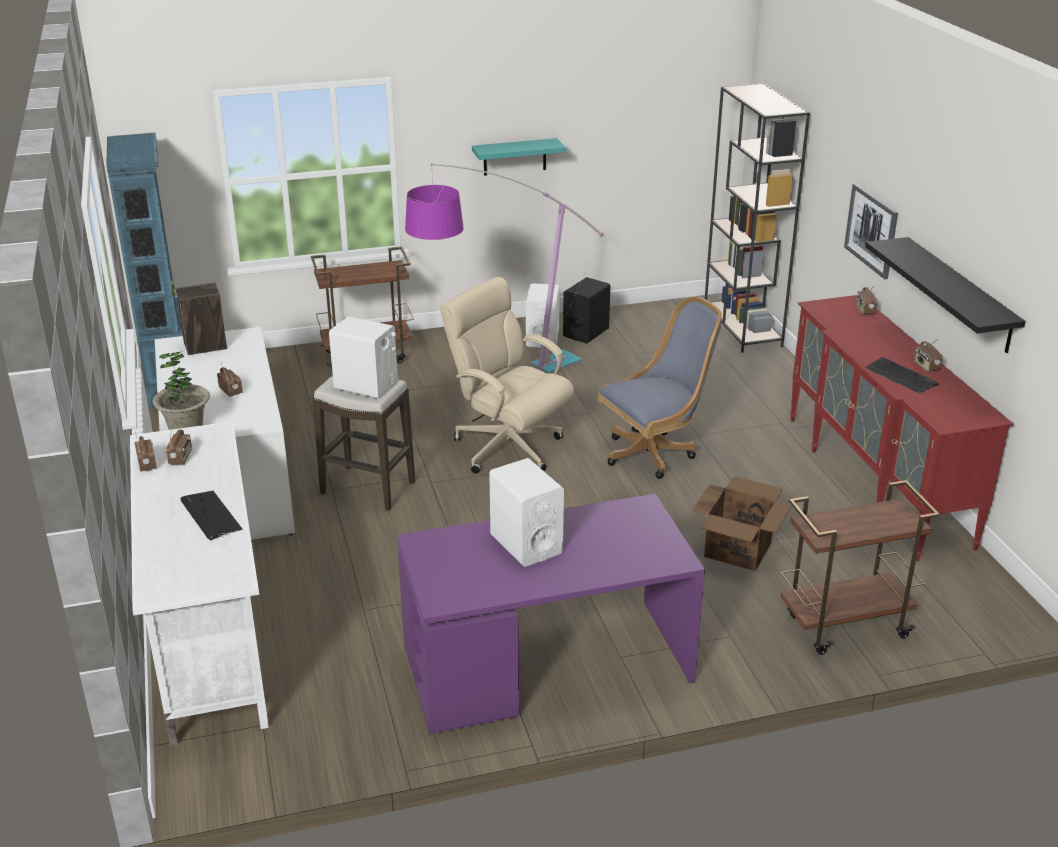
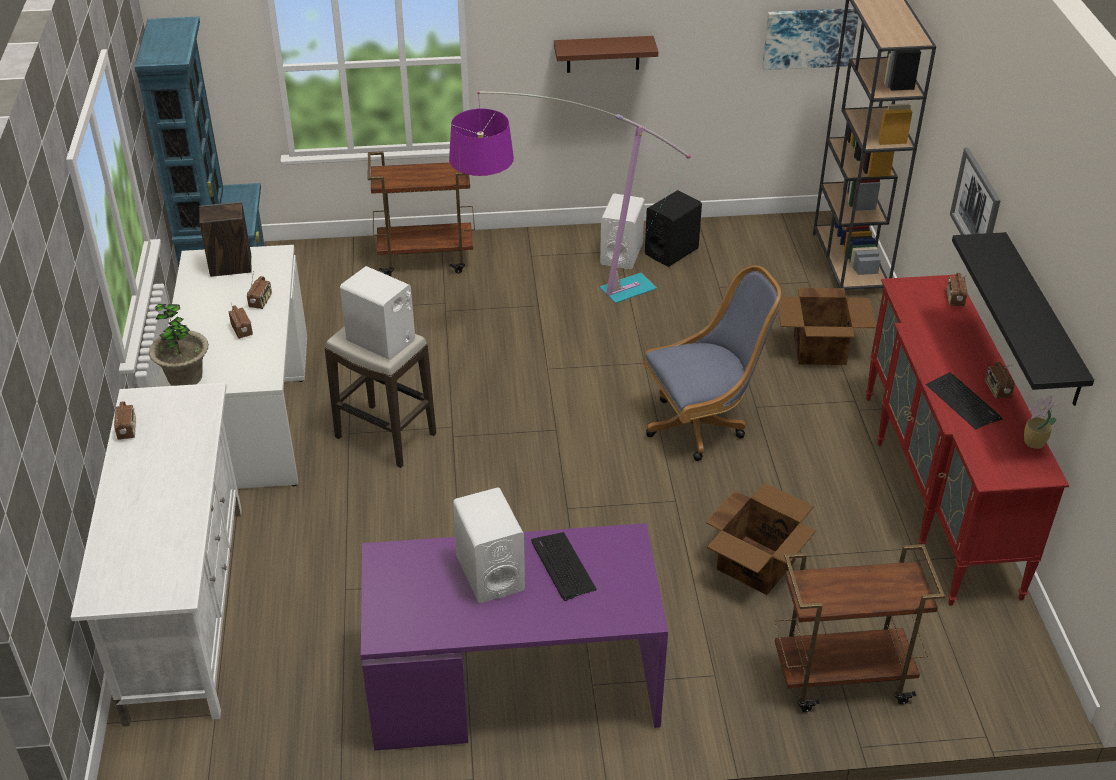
camera: 10 degrees right, 10 degrees up
(181, 458) = (162, 426): radio -> radio (261, 302)
(210, 515) = (173, 506): keyboard -> keyboard (562, 566)
(508, 448) = (545, 400): beige office chair -> none
(514, 157) = (603, 54): turquoise shelf -> brown shelf
(687, 134) = (809, 37): none -> picture
(739, 389) = (820, 349): none -> cardboard box
(972, 398) = (1033, 443): none -> potted plant

